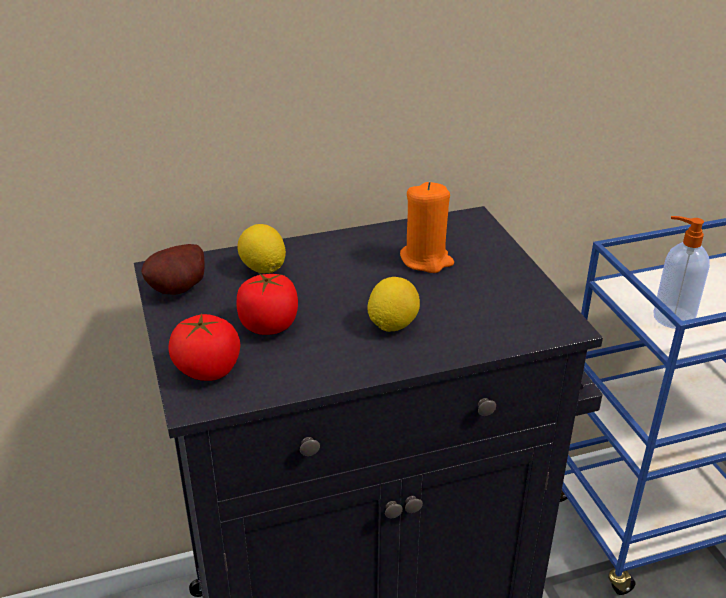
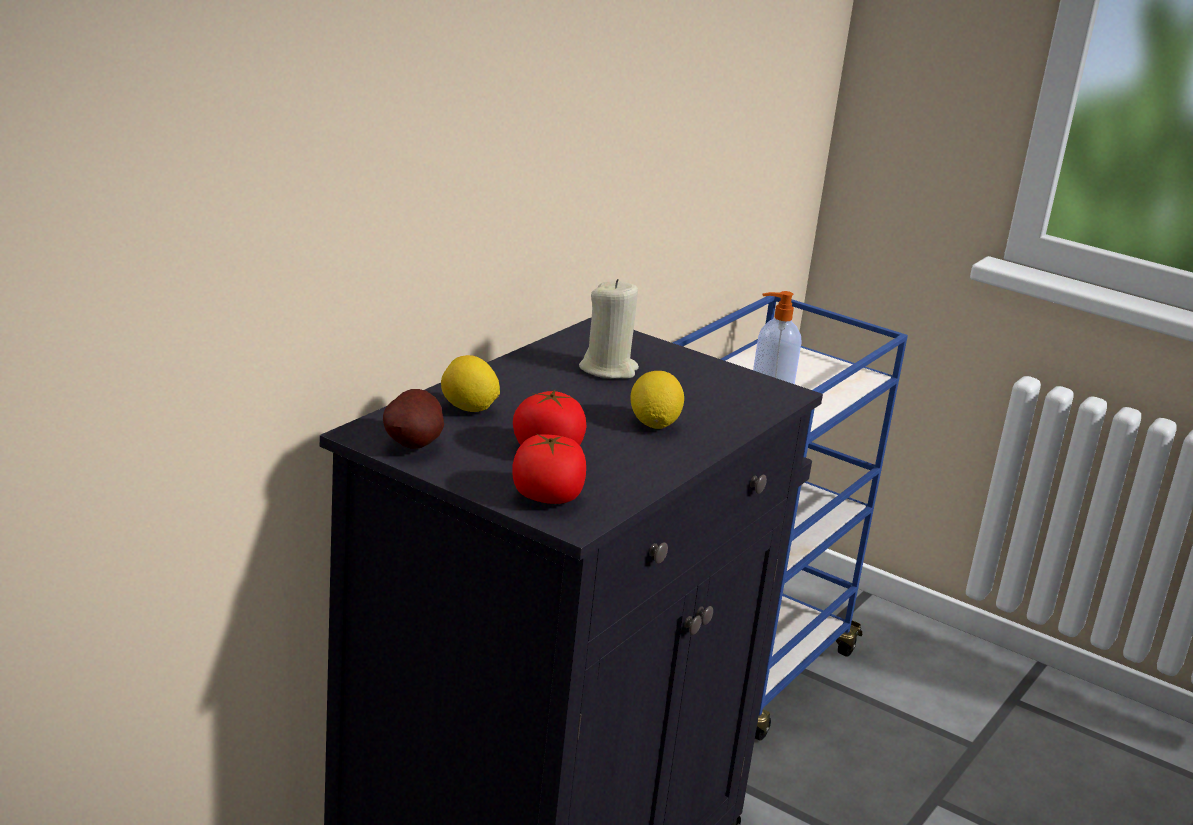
camera: 40 degrees left, 10 degrees down
(426, 260) = (608, 369): orange candle -> beige candle

